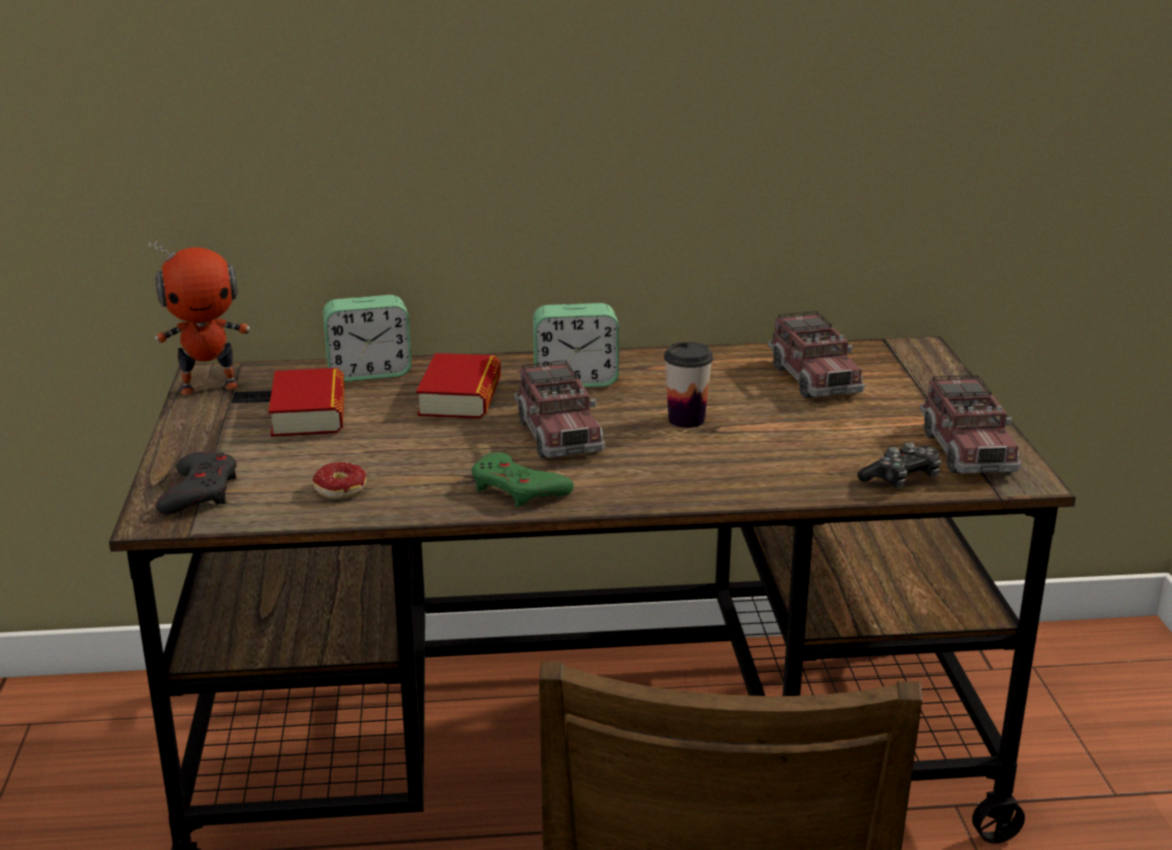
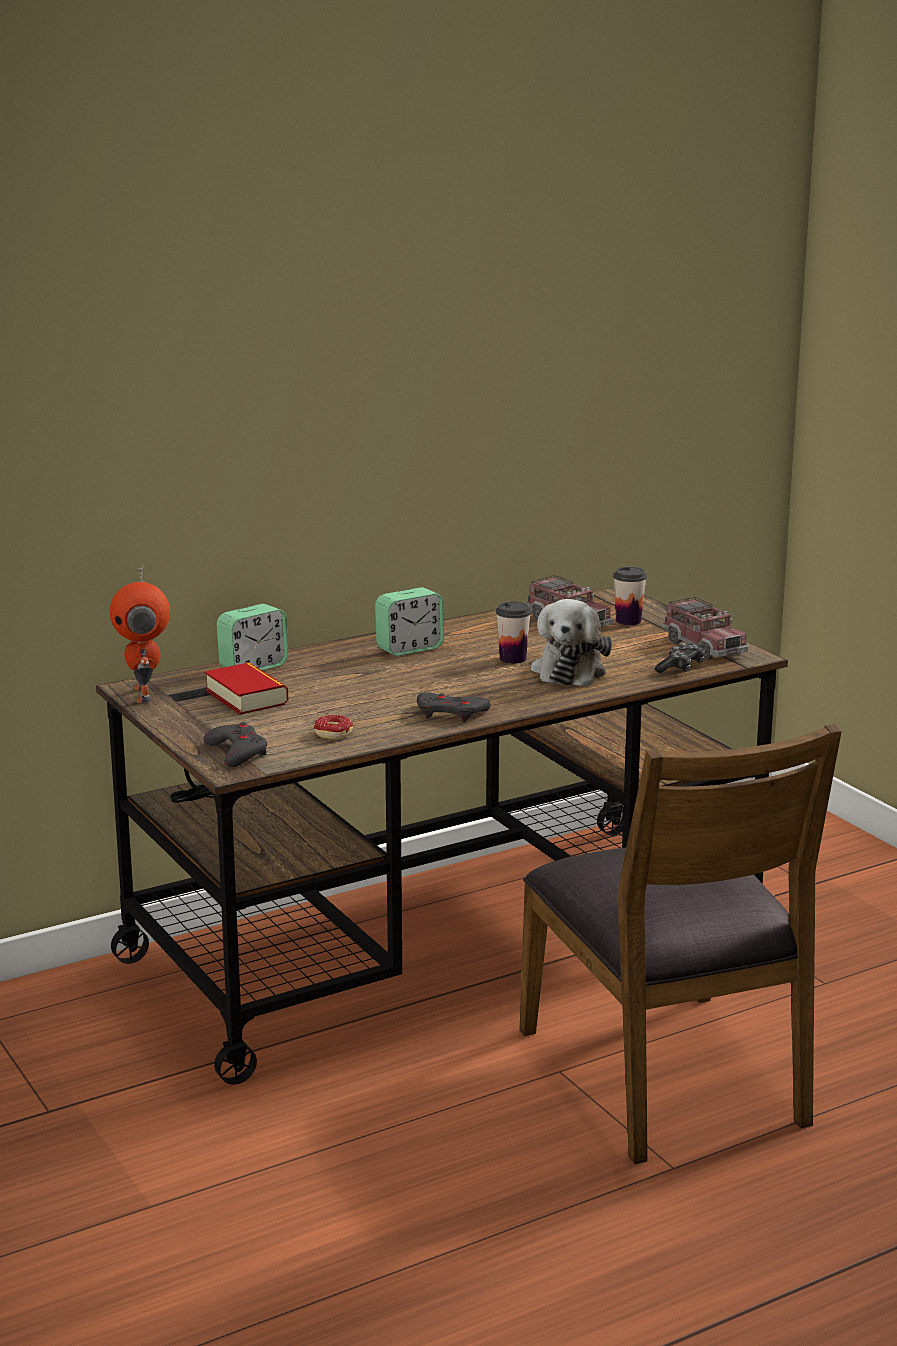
camera: 25 degrees left, 5 degrees down
(209, 386) = (145, 694): toy robot -> toy robot turned 120 degrees clockwise
(460, 397) = (341, 671): book -> none
(518, 489) = (451, 713): green game controller -> grey game controller
(558, 434) = (438, 680): toy truck -> none
(743, 452) = (570, 670): none -> plush toy
(896, 390) = (628, 621): none -> cup

